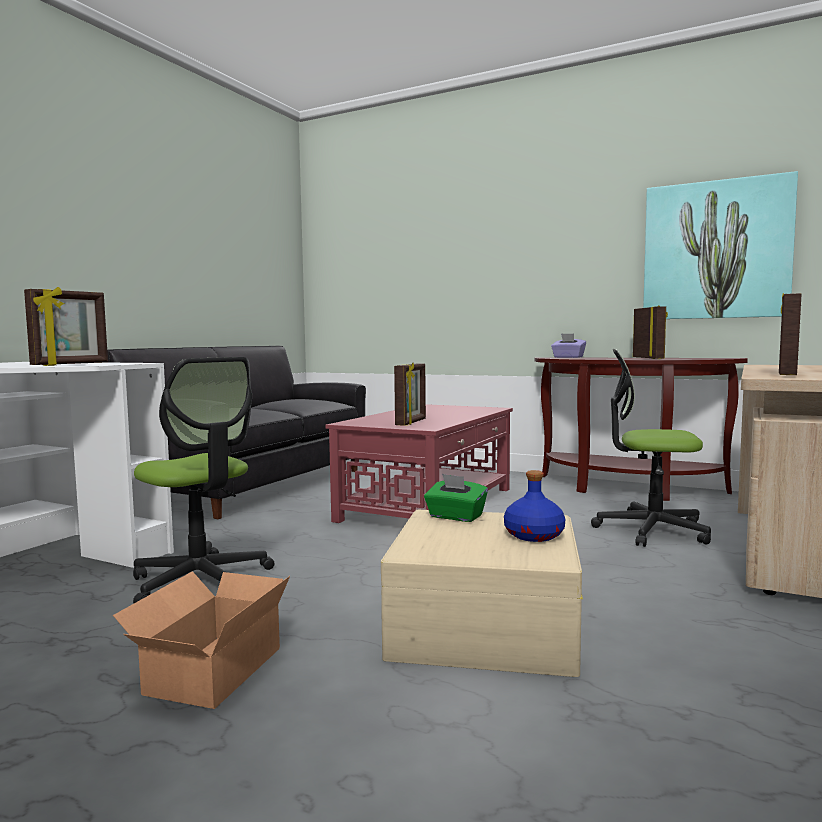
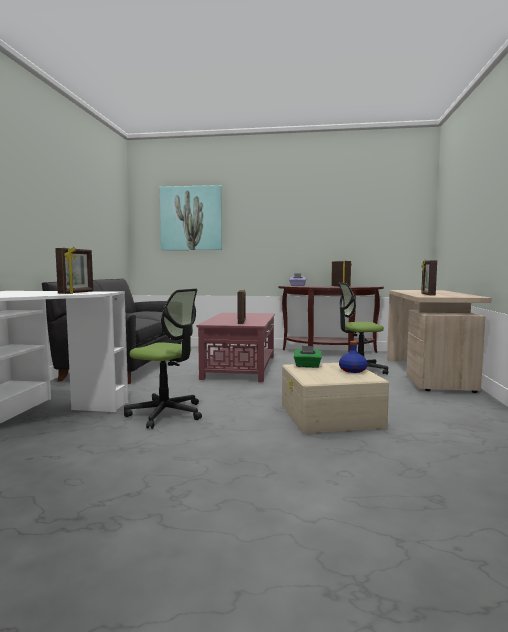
camera: 20 degrees left, 0 degrees up
(208, 671) = (228, 448): cardboard box -> none
(716, 250) = (367, 233): picture -> picture (191, 218)

